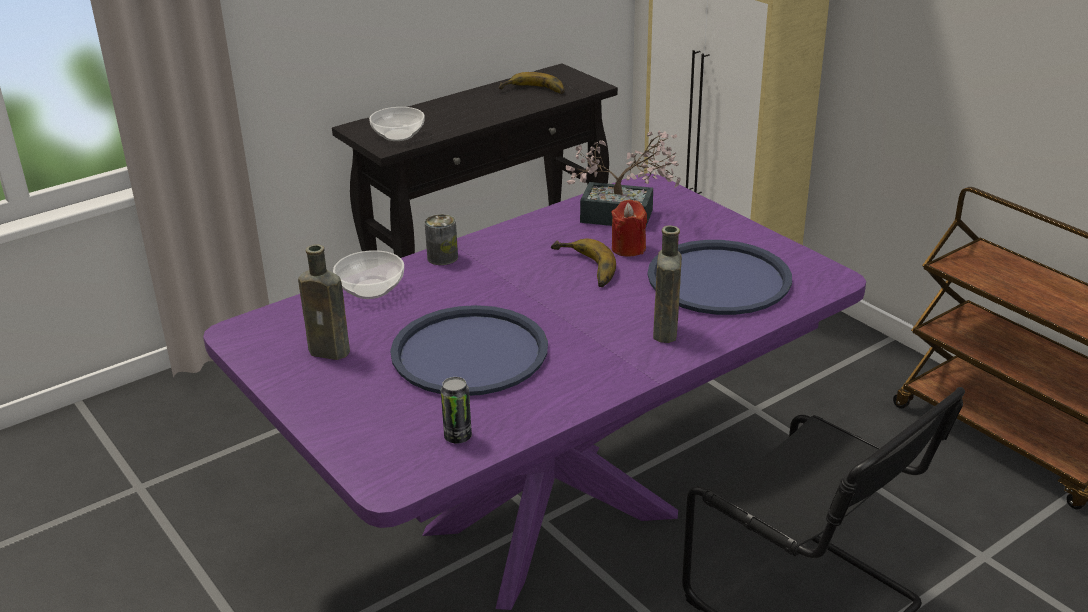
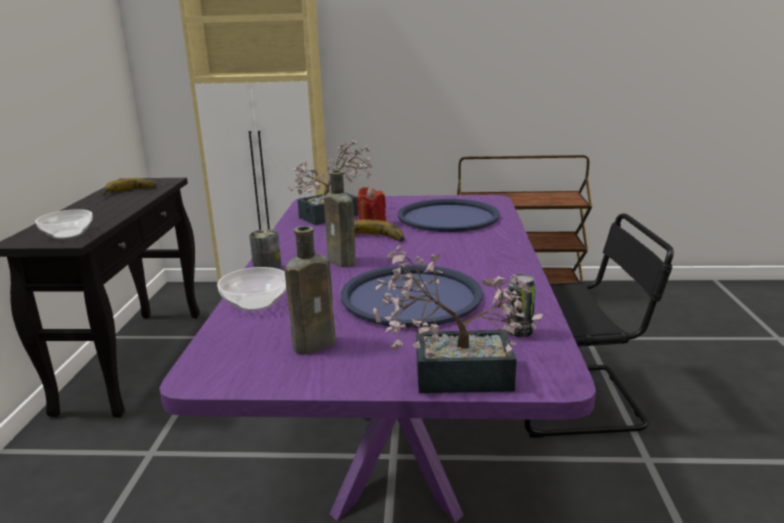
camera: 50 degrees left, 10 degrees down
(345, 432) = (450, 375): none -> potted plant
(665, 333) = (484, 243): brown bottle -> brown bottle (343, 262)

